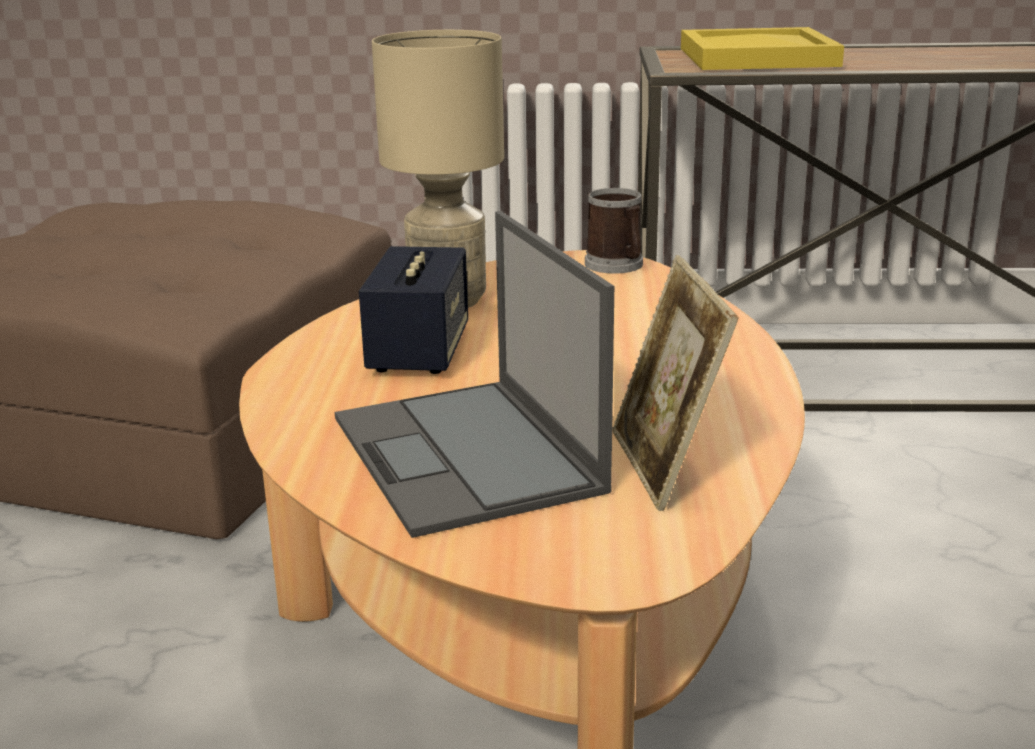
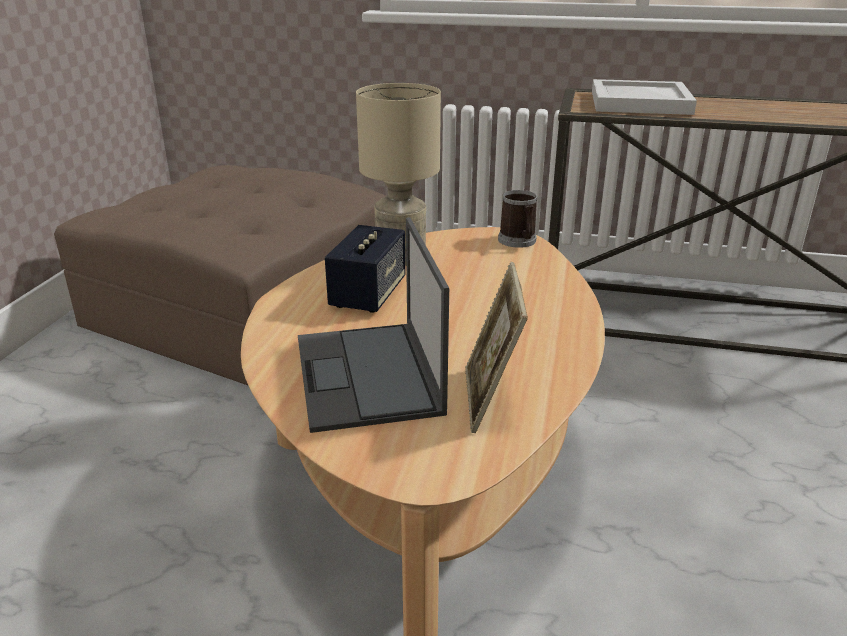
camera: 10 degrees right, 5 degrees up
(755, 57) = (638, 103): yellow tray -> white tray

